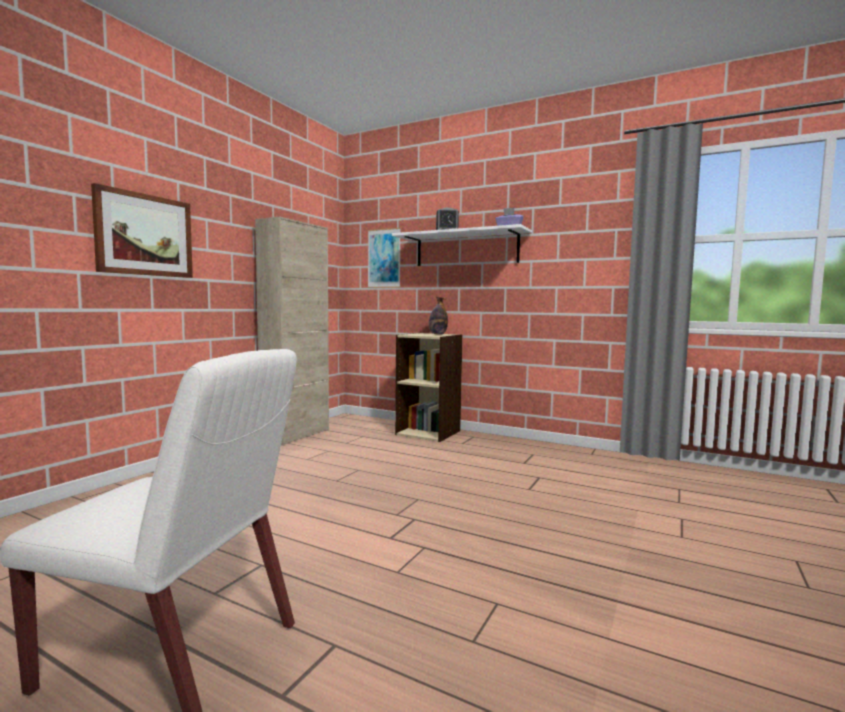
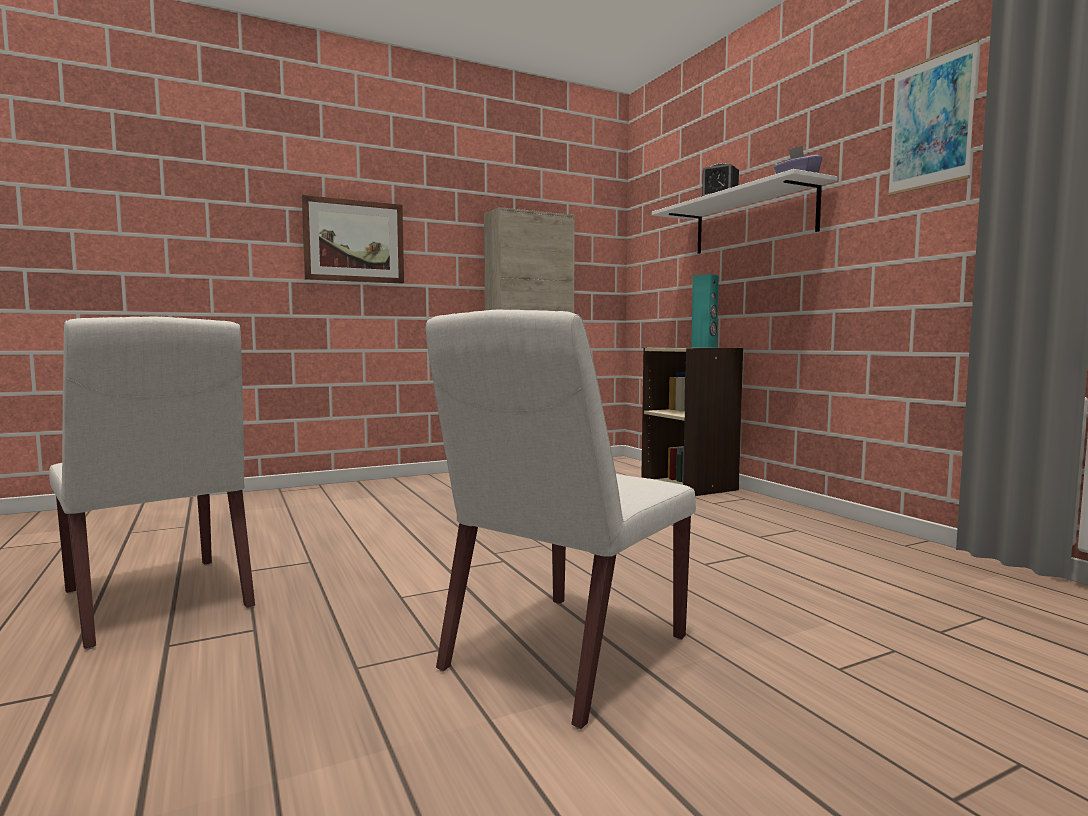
camera: 35 degrees right, 0 degrees up
(384, 258) = (663, 248): picture -> picture (931, 122)
(437, 334) = (704, 347): bottle -> turquoise speaker
(568, 577) = (565, 655): none -> white chair

